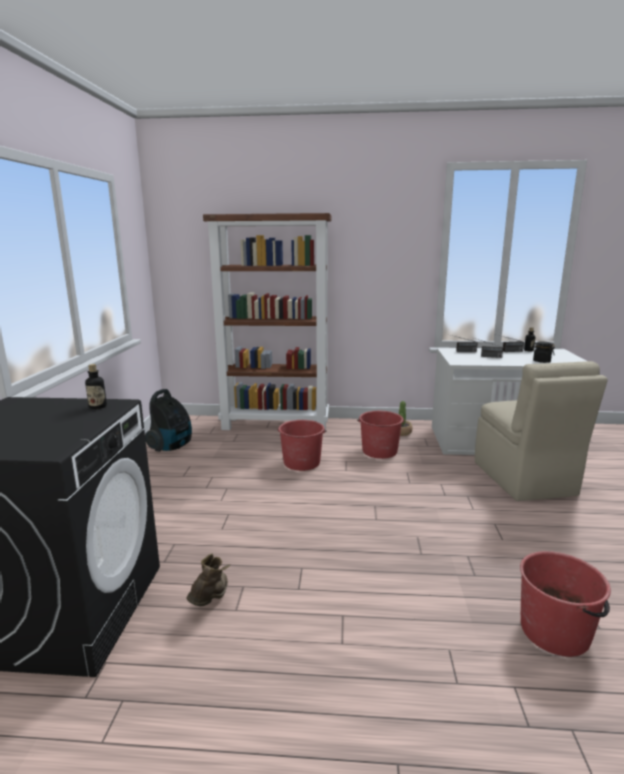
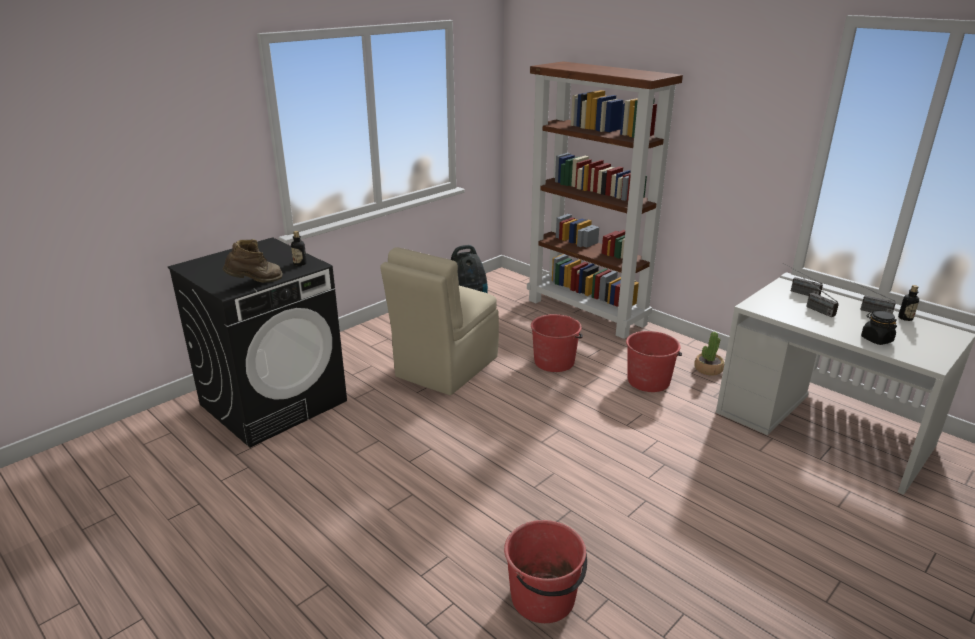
camera: 40 degrees right, 10 degrees up
(211, 601) = (349, 439): brown boot -> brown boot (256, 283)
(524, 480) = (764, 480): beige chair -> beige chair (445, 368)

